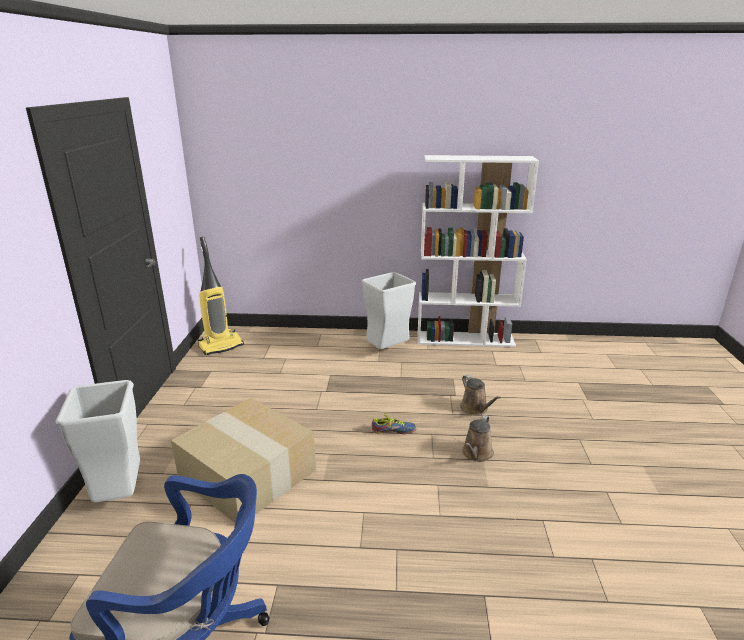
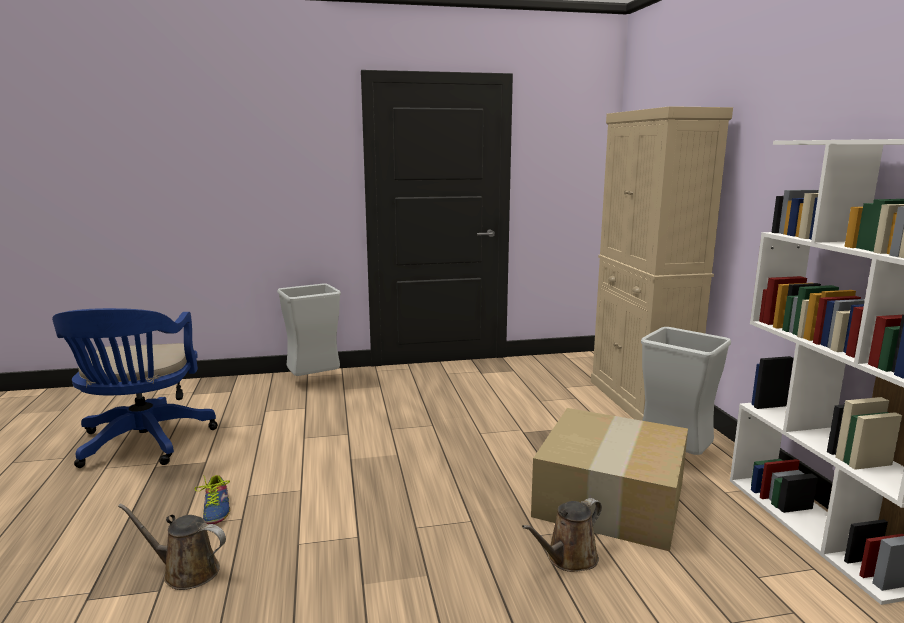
camera: 75 degrees right, 10 degrees down
(221, 346) = (568, 364): vacuum cleaner -> none
(250, 474) = (351, 422): cardboard box -> cardboard box (612, 500)
(307, 338) = (640, 400): none -> beige cabinet
(393, 430) = (464, 489): shoe -> shoe (216, 509)
(476, 454) = (439, 567): brown watering can -> brown watering can (186, 571)

